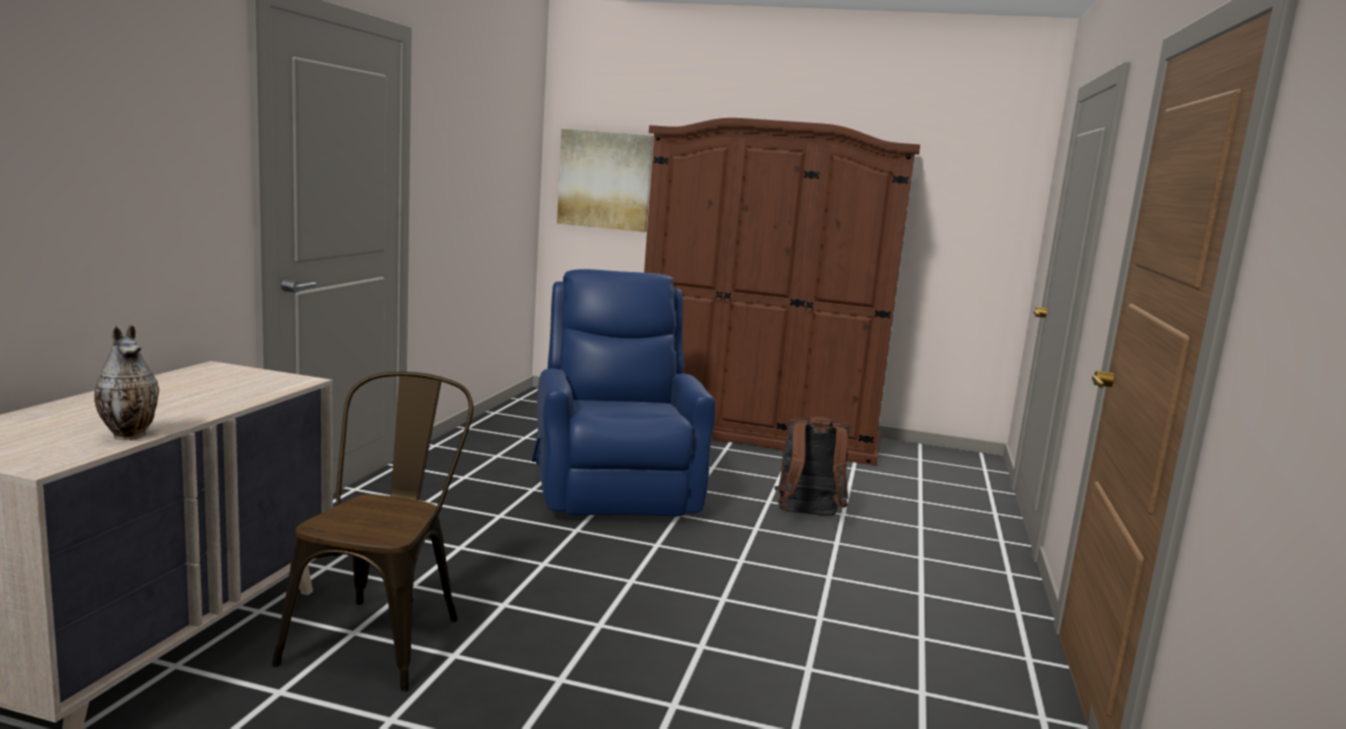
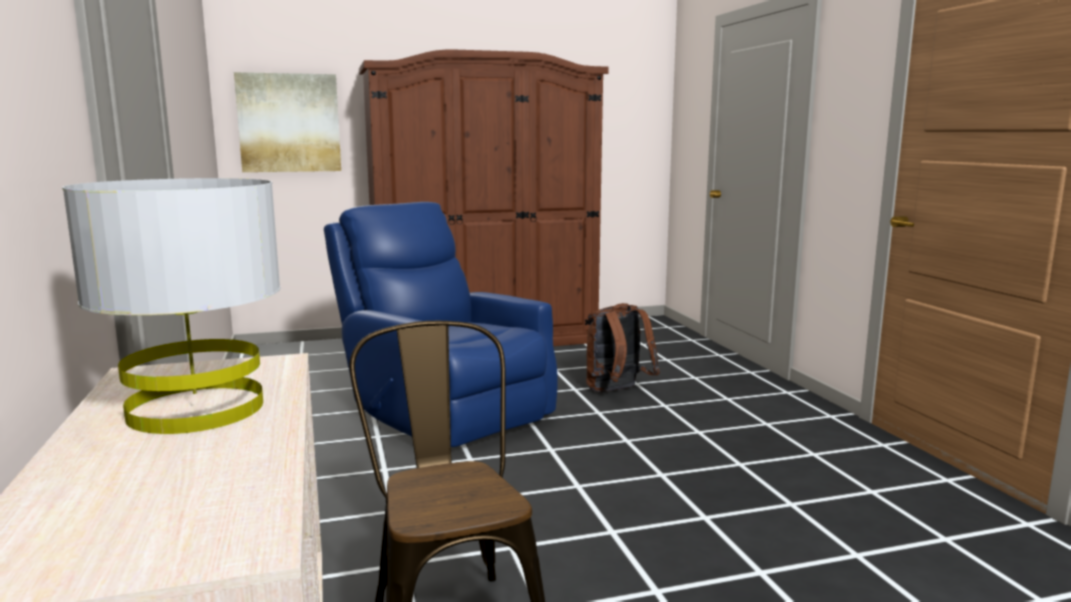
camera: 30 degrees left, 0 degrees up
(130, 435) = (260, 471): vase -> none
(186, 395) = (195, 409): none -> grey table lamp

